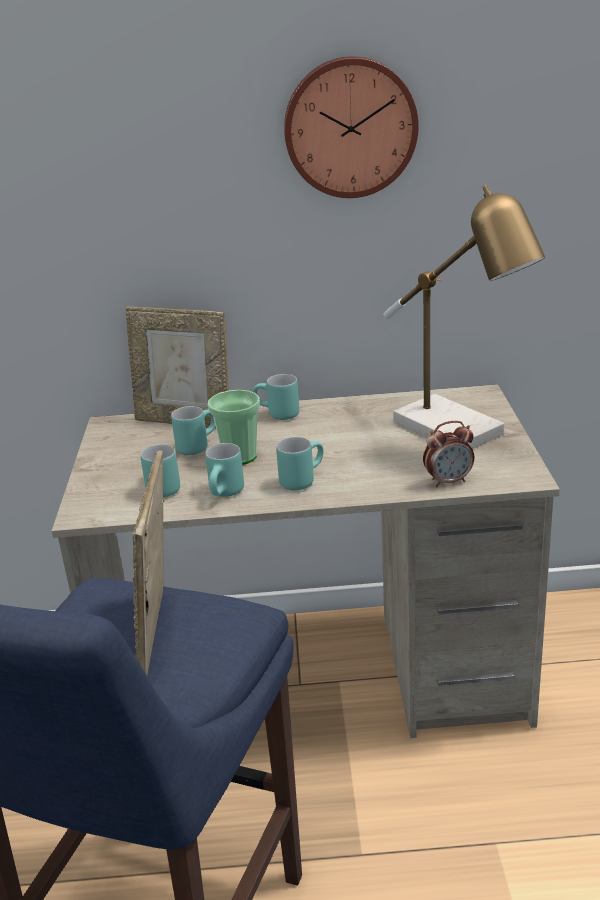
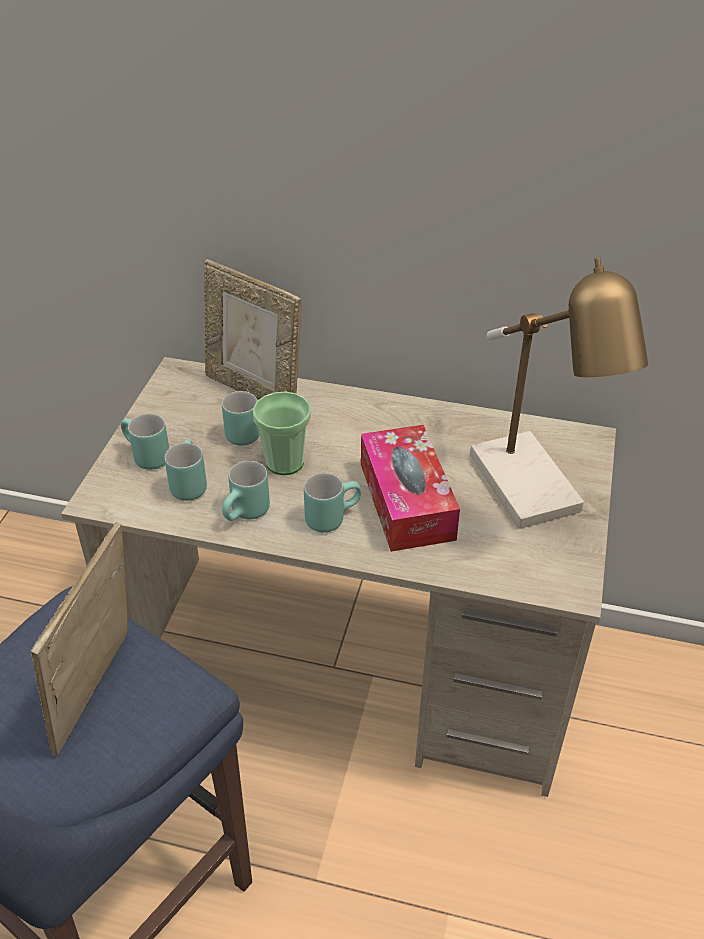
camera: 15 degrees right, 15 degrees up
(276, 415) = (351, 409): turquoise mug -> turquoise mug (144, 457)
(350, 127) = (486, 110): wall clock -> none
(359, 457) = (406, 501): none -> tissue box
(448, 481) = (484, 568): alarm clock -> none

